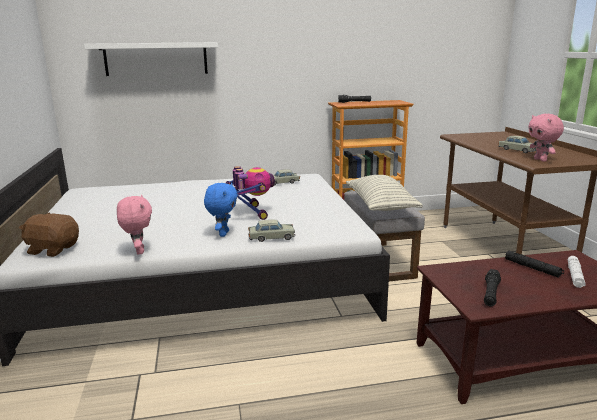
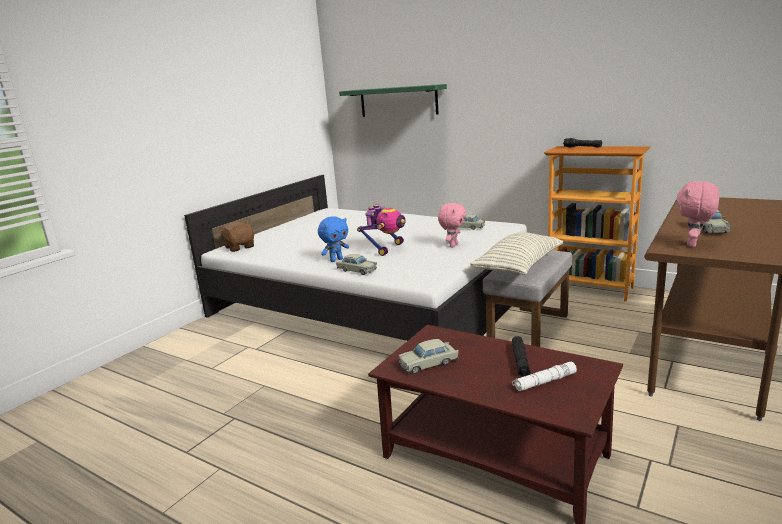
camera: 45 degrees right, 0 degrees up
(138, 251) = (272, 259): pink plush toy -> pink plush toy (453, 245)
(156, 59) = (398, 101): white shelf -> green shelf
(491, 293) = (428, 363): black flashlight -> beige toy car

